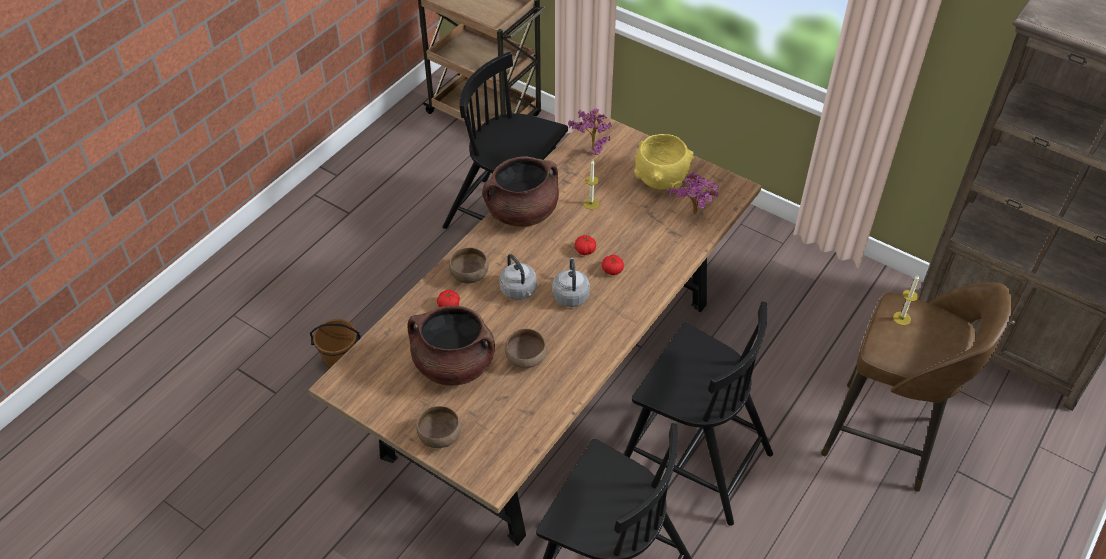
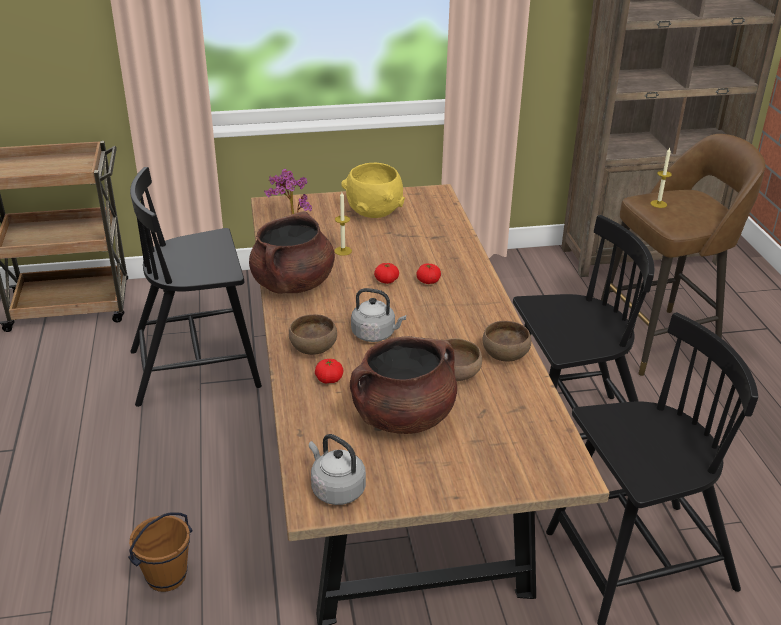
camera: 45 degrees left, 15 degrees down
(440, 435) = (476, 476): brown bowl -> brown bowl (504, 354)
(570, 294) = (421, 313): grey kettle -> grey kettle (336, 489)
(694, 215) = (433, 221): potted plant -> none

